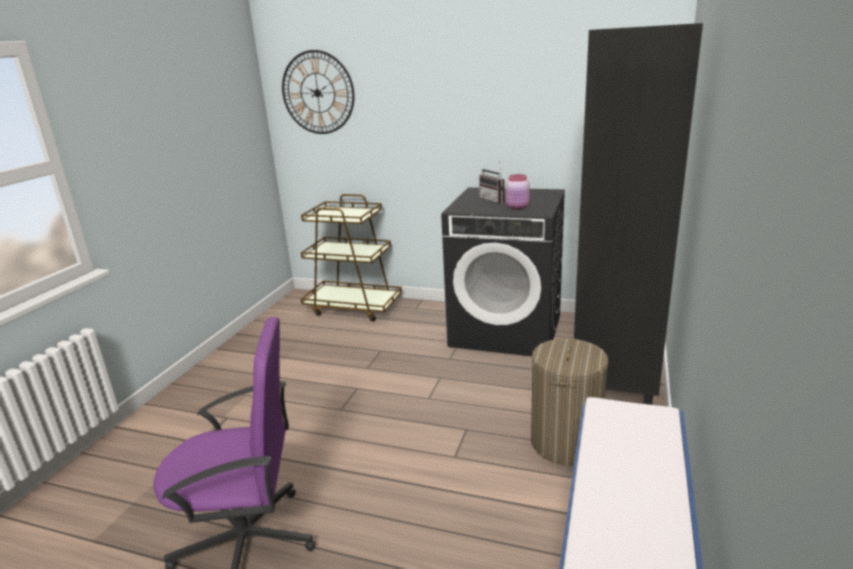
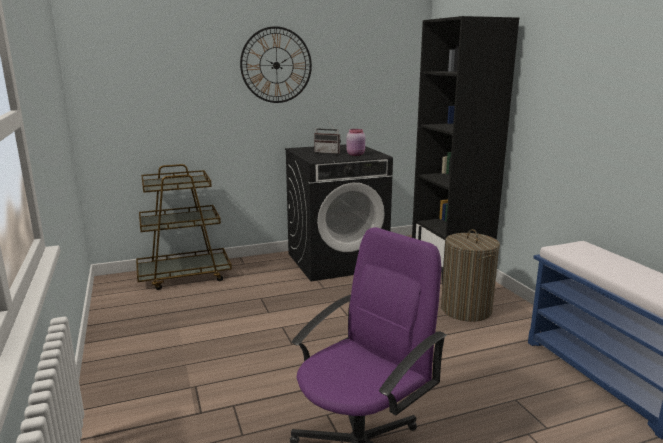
camera: 40 degrees left, 5 degrees down
(317, 93) = (131, 66): wall clock -> wall clock (276, 65)

